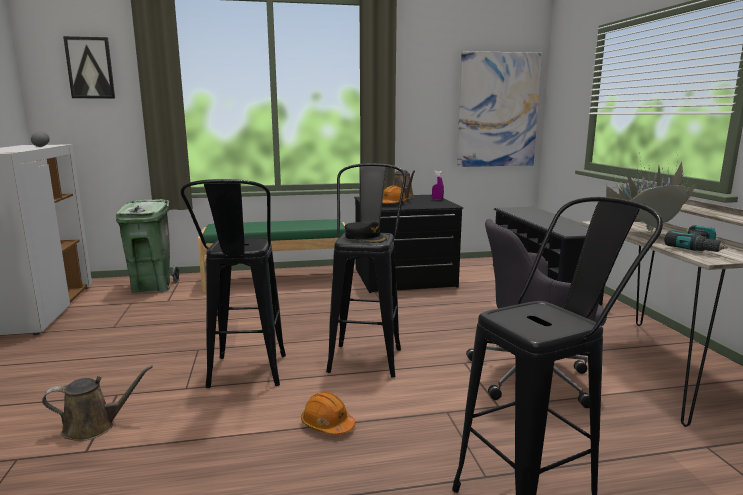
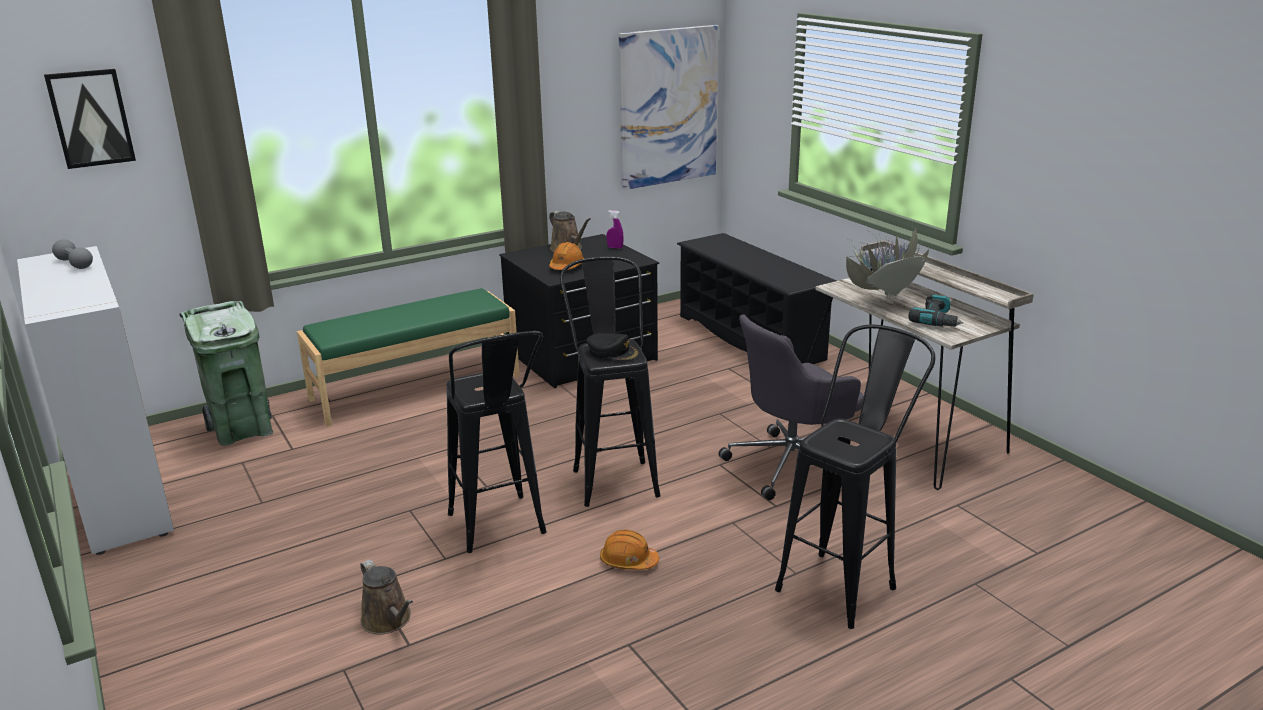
camera: 20 degrees left, 10 degrees up
(94, 426) = (388, 620): brown watering can -> brown watering can turned 90 degrees clockwise

